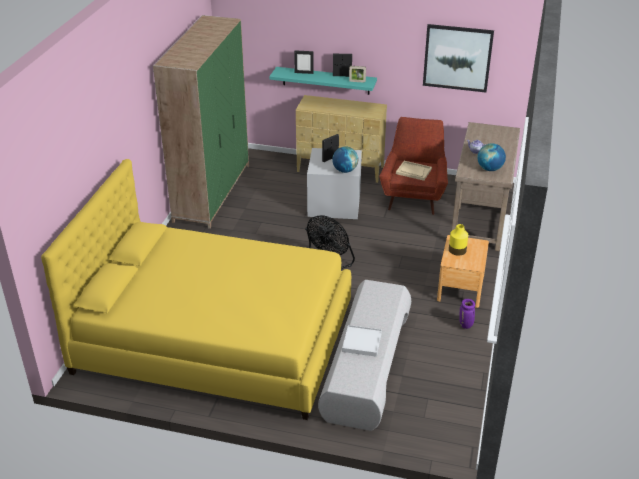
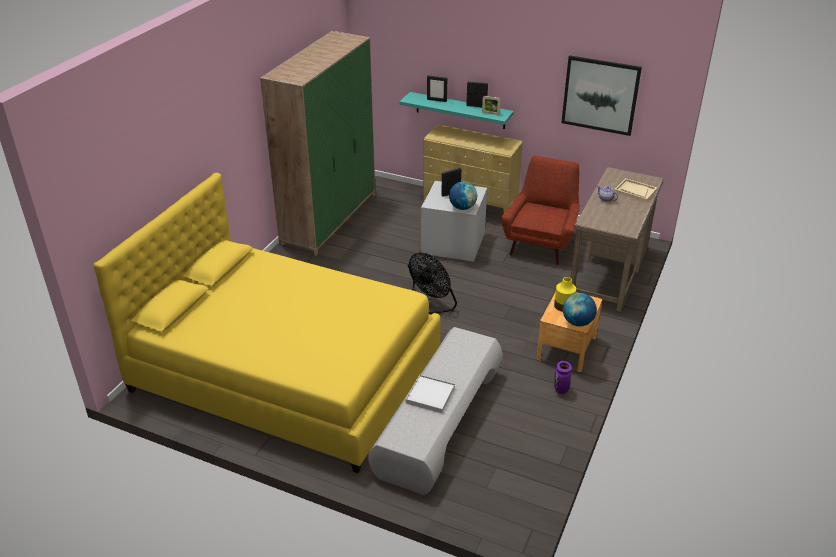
camera: 10 degrees right, 0 degrees up
(413, 171) = (540, 216): beige tray -> beige tray (635, 191)
(489, 169) = (616, 220): globe -> globe (577, 322)

